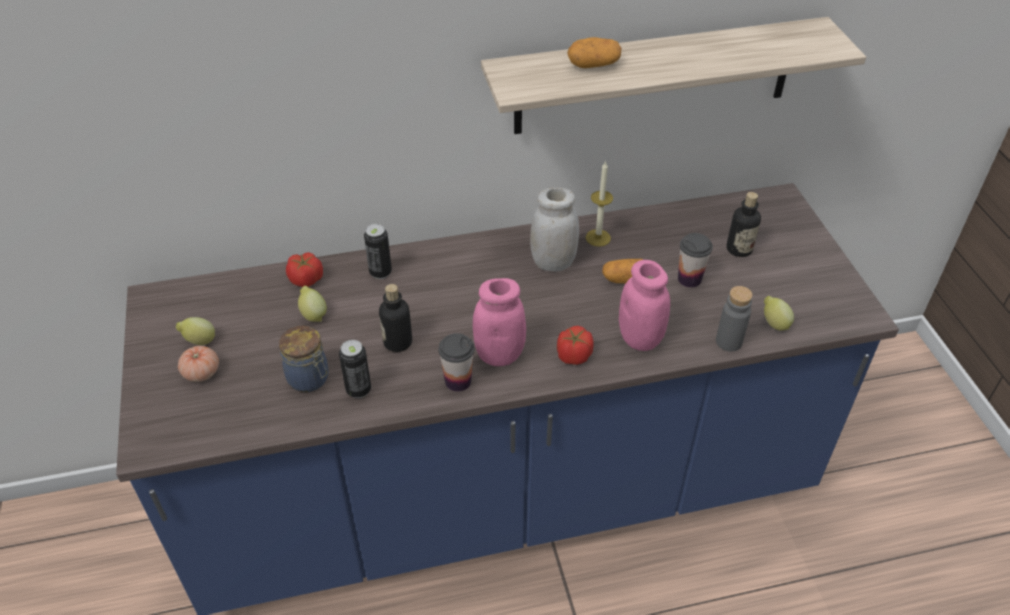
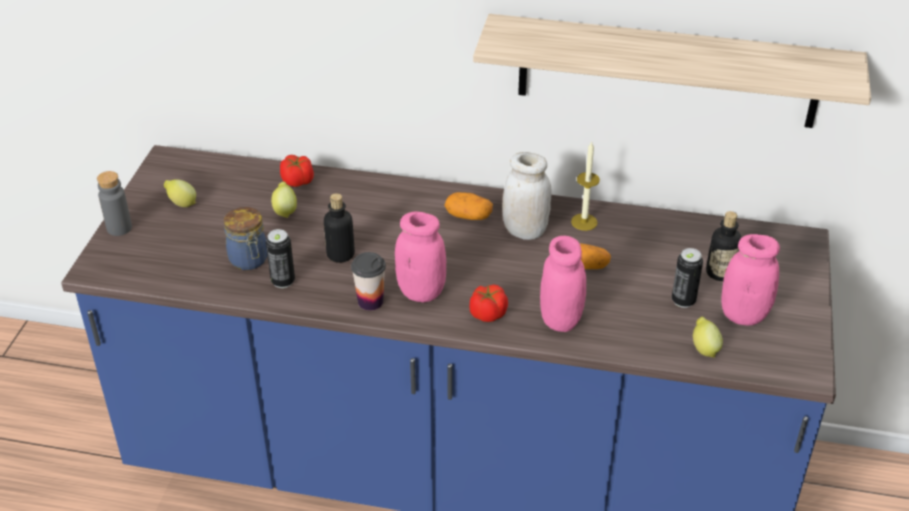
camera: 25 degrees right, 5 degrees down
(201, 372) = (168, 228): tomato -> none
(380, 272) = (364, 193): can -> can (683, 300)
(593, 65) = (586, 41): potato -> potato (468, 216)
(689, 279) = (648, 284): cup -> none
(729, 341) = (645, 349): grey bottle -> grey bottle (119, 228)
(783, 281) = (743, 315): none -> pink jar

